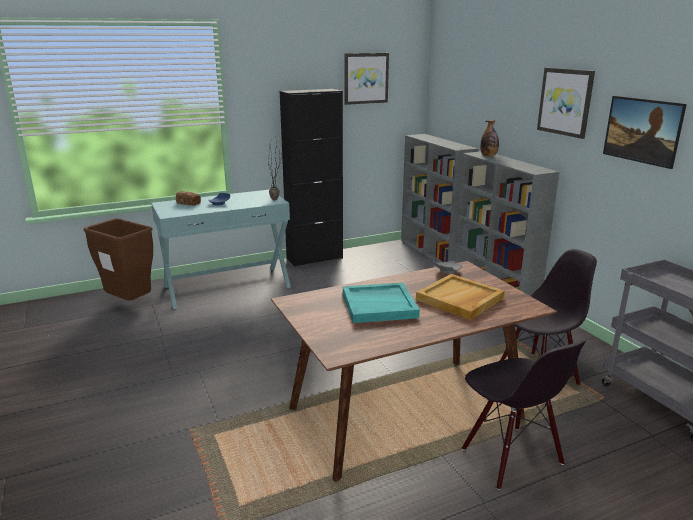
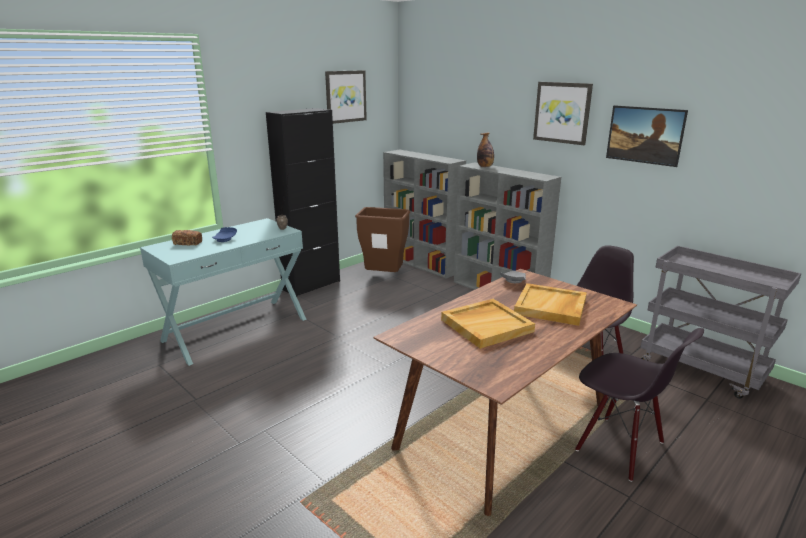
camera: 20 degrees left, 0 degrees up
(130, 303) = (130, 368): brown trash can -> brown trash can (384, 277)
(379, 305) = (486, 325): turquoise tray -> beige tray

